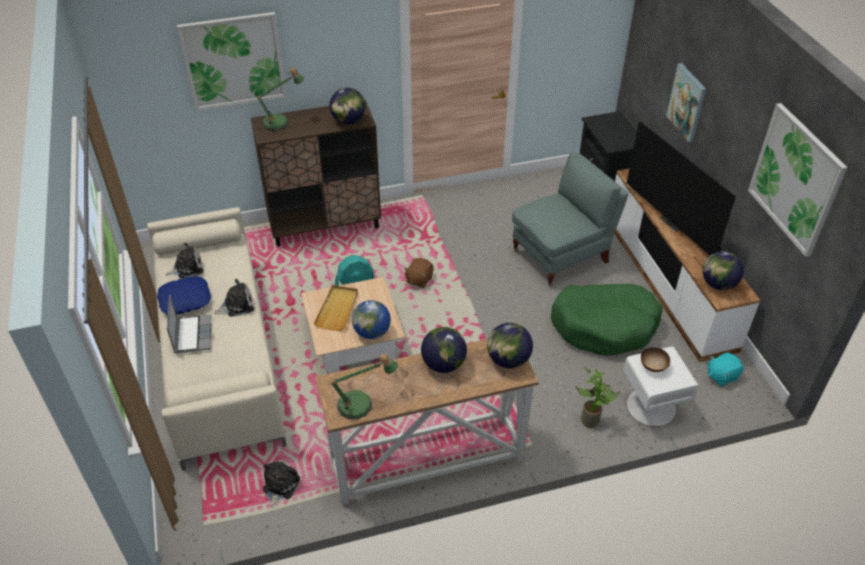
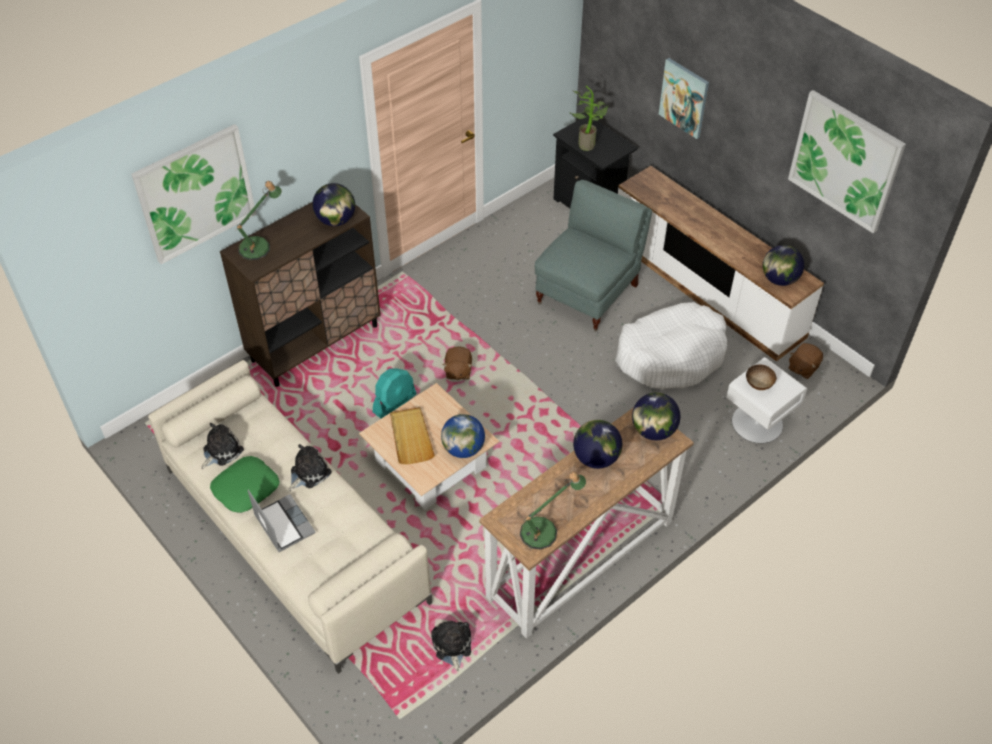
camera: 25 degrees left, 5 degrees up
(185, 299) = (245, 488): blue pillow -> green pillow
(592, 419) = (711, 456): potted plant -> potted plant (587, 144)
(604, 325) = (671, 355): green dog bed -> white dog bed
(674, 222) = (705, 226): television -> none
(721, 376) = (802, 368): turquoise plush toy -> brown plush toy

